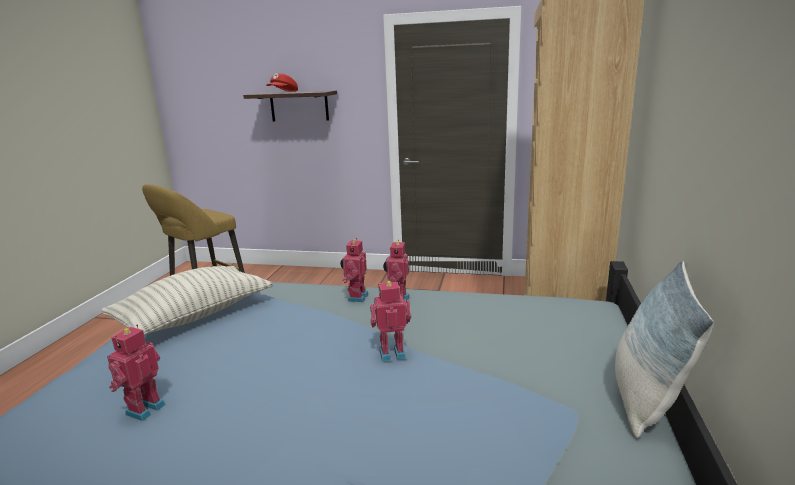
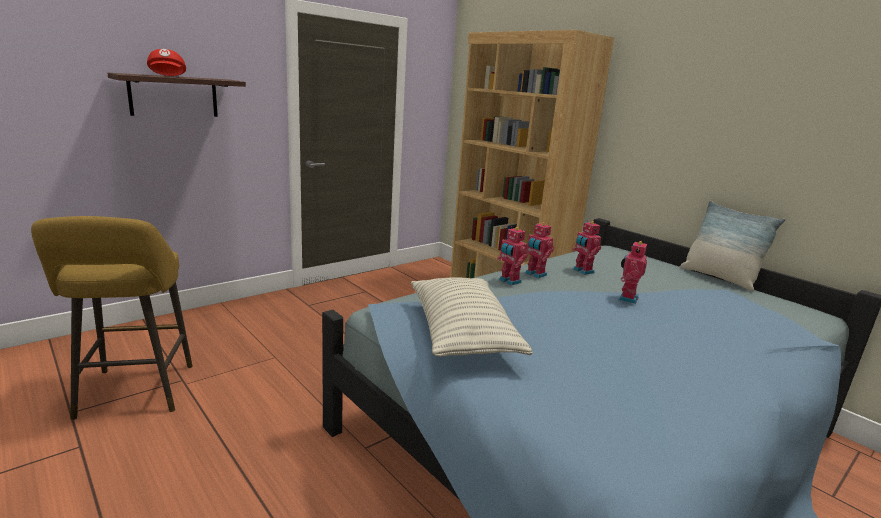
camera: 55 degrees left, 0 degrees up
(143, 409) = (633, 390): toy robot -> toy robot (582, 271)

